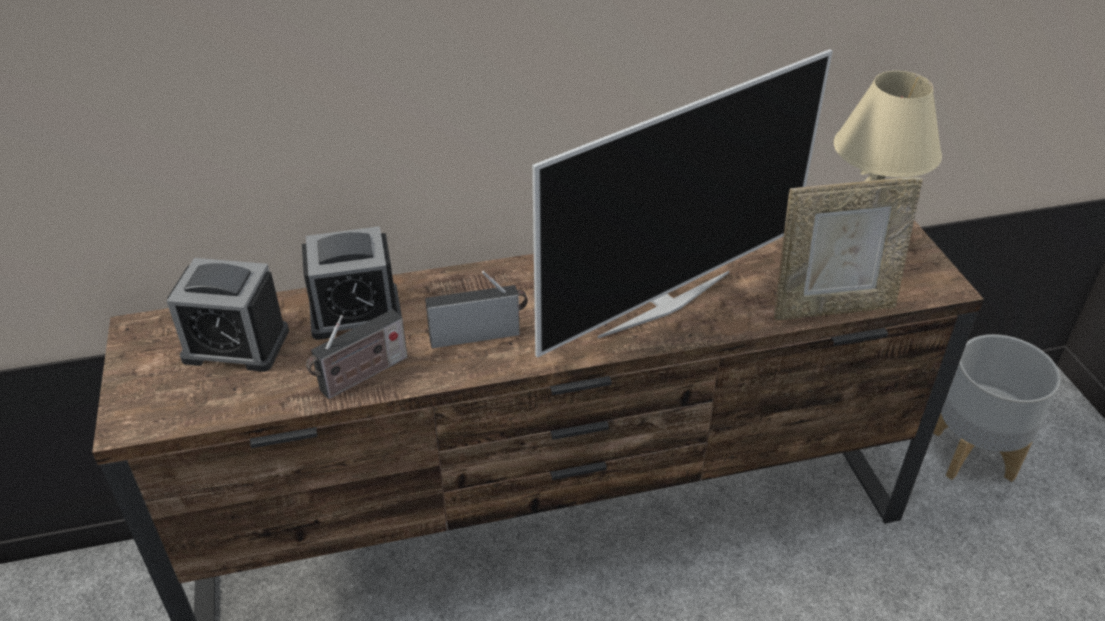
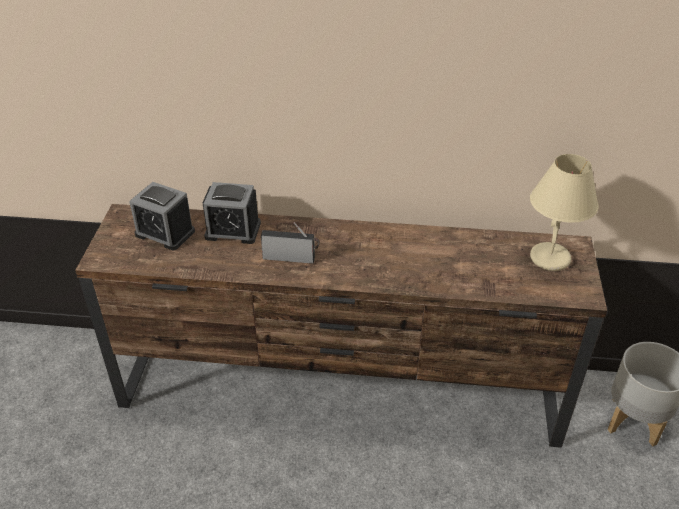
camera: 20 degrees right, 0 degrees up
(360, 377) = (219, 265): radio -> none
(663, 302) = (404, 265): television -> none
(831, 307) = (504, 292): picture frame -> none

